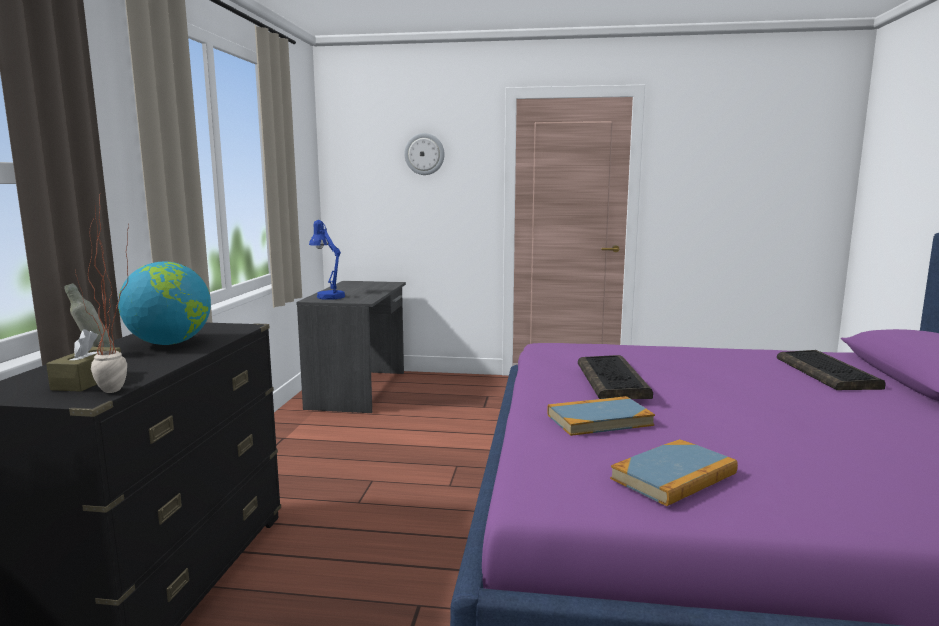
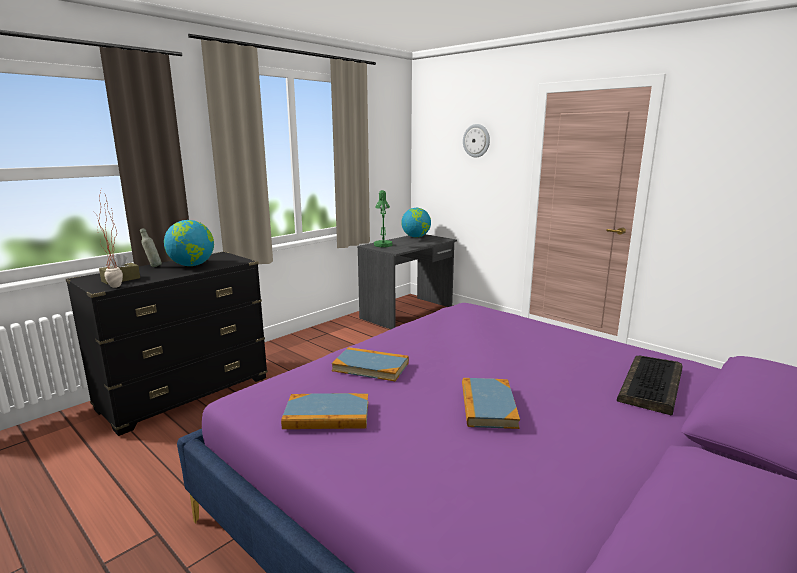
camera: 35 degrees right, 5 degrees up
(328, 296) = (383, 244): blue table lamp -> green table lamp
(350, 284) = (416, 237): none -> globe
(613, 380) = (438, 342): keyboard -> none
(775, 420) = (488, 406): none -> book

